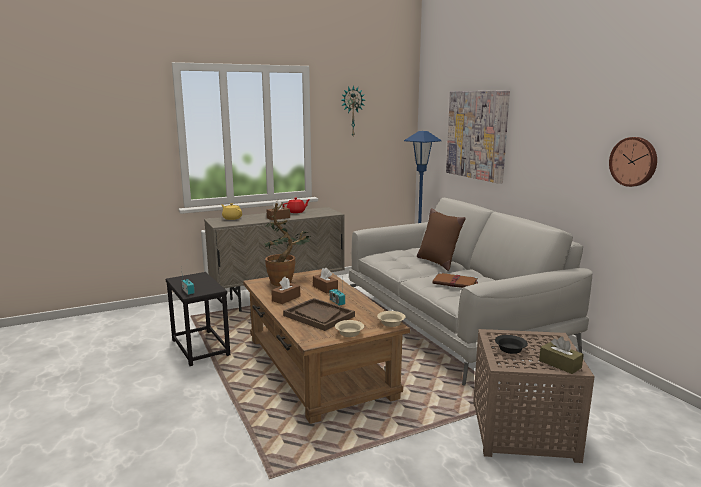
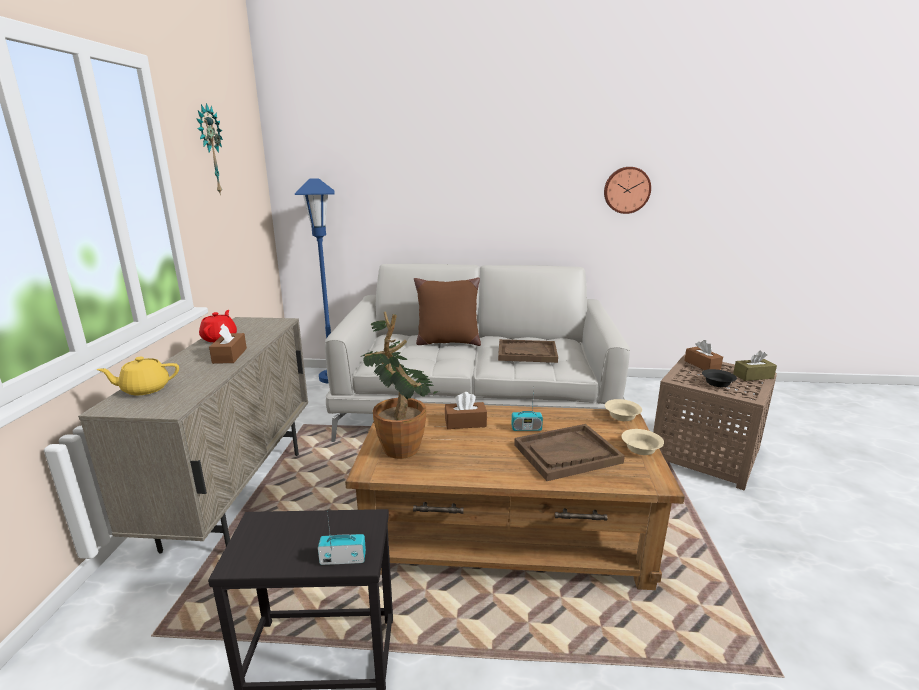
camera: 60 degrees left, 5 degrees up
(286, 298) = (477, 462): brown tissue box -> brown tissue box (702, 365)
(456, 283) = (527, 353): brown book -> brown tray
(477, 135) = (403, 178): picture -> none

